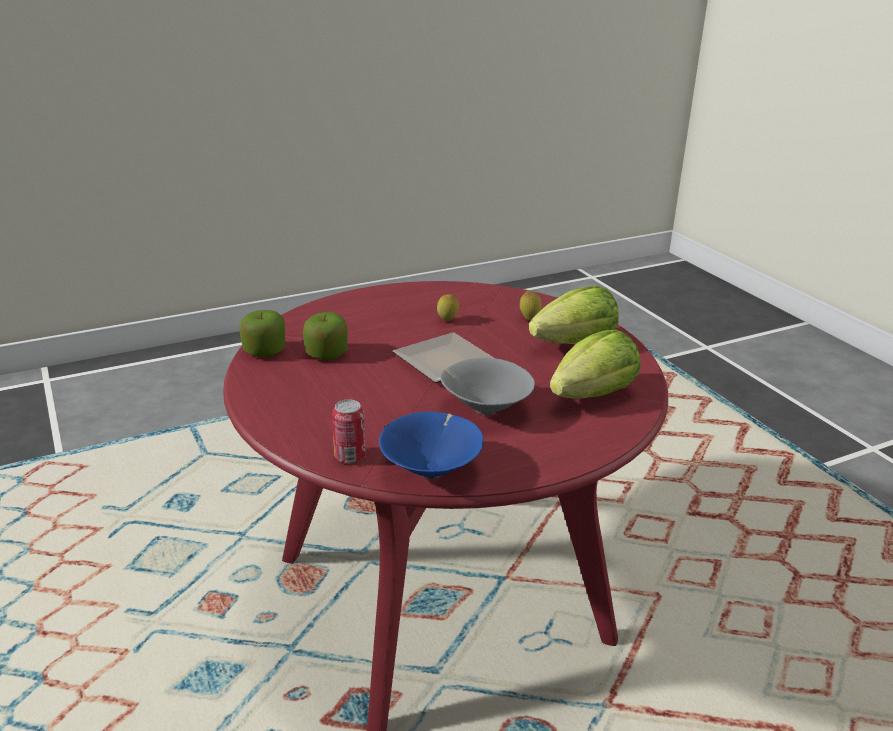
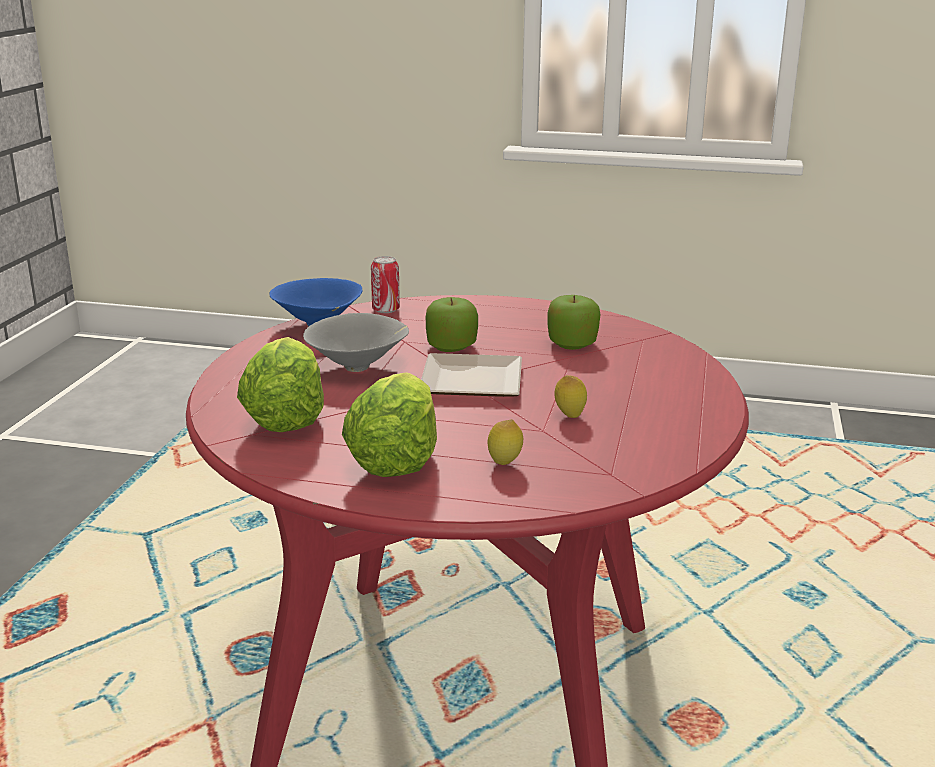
camera: 130 degrees right, 5 degrees down
(264, 351) = (616, 325): apple -> apple (452, 346)

